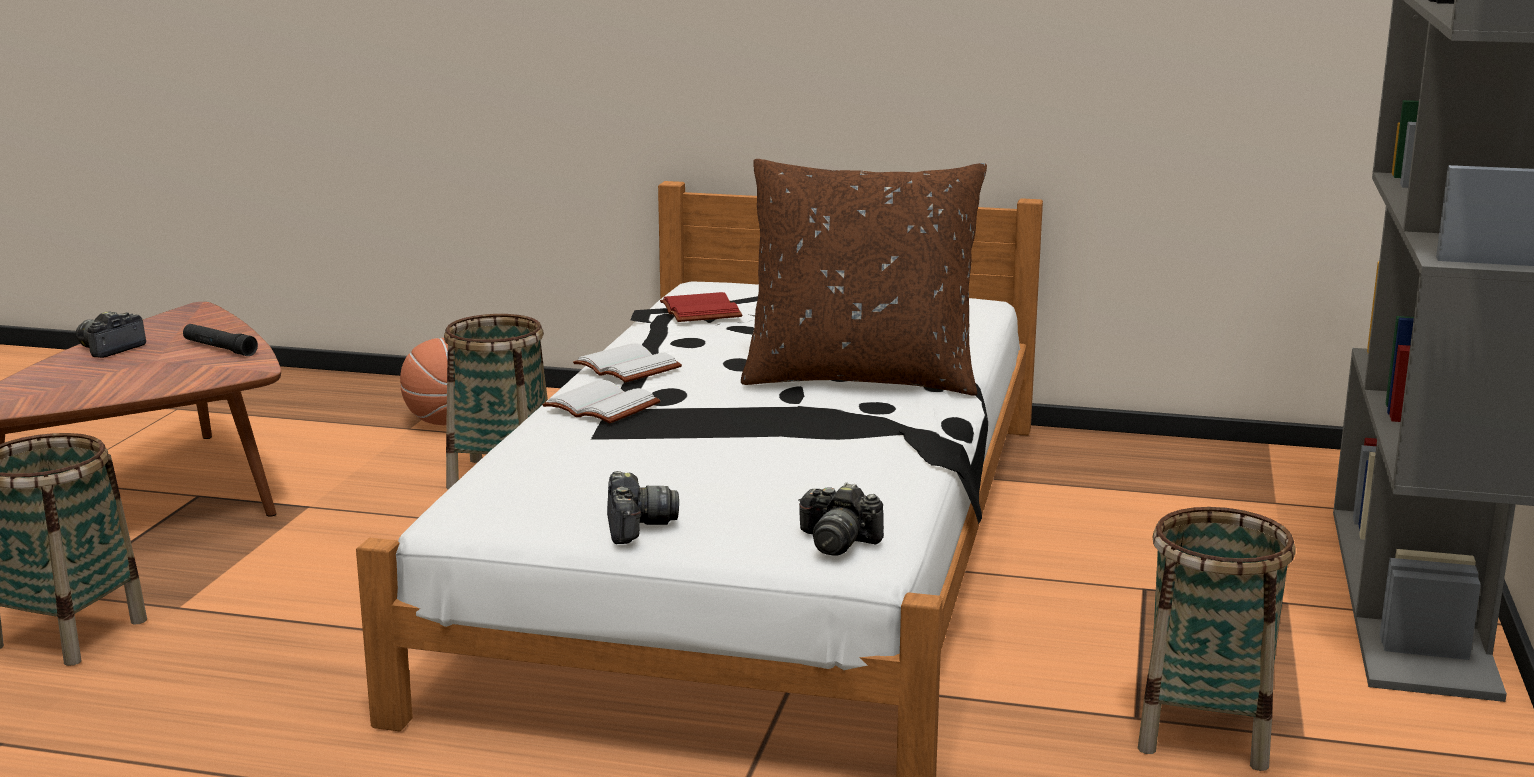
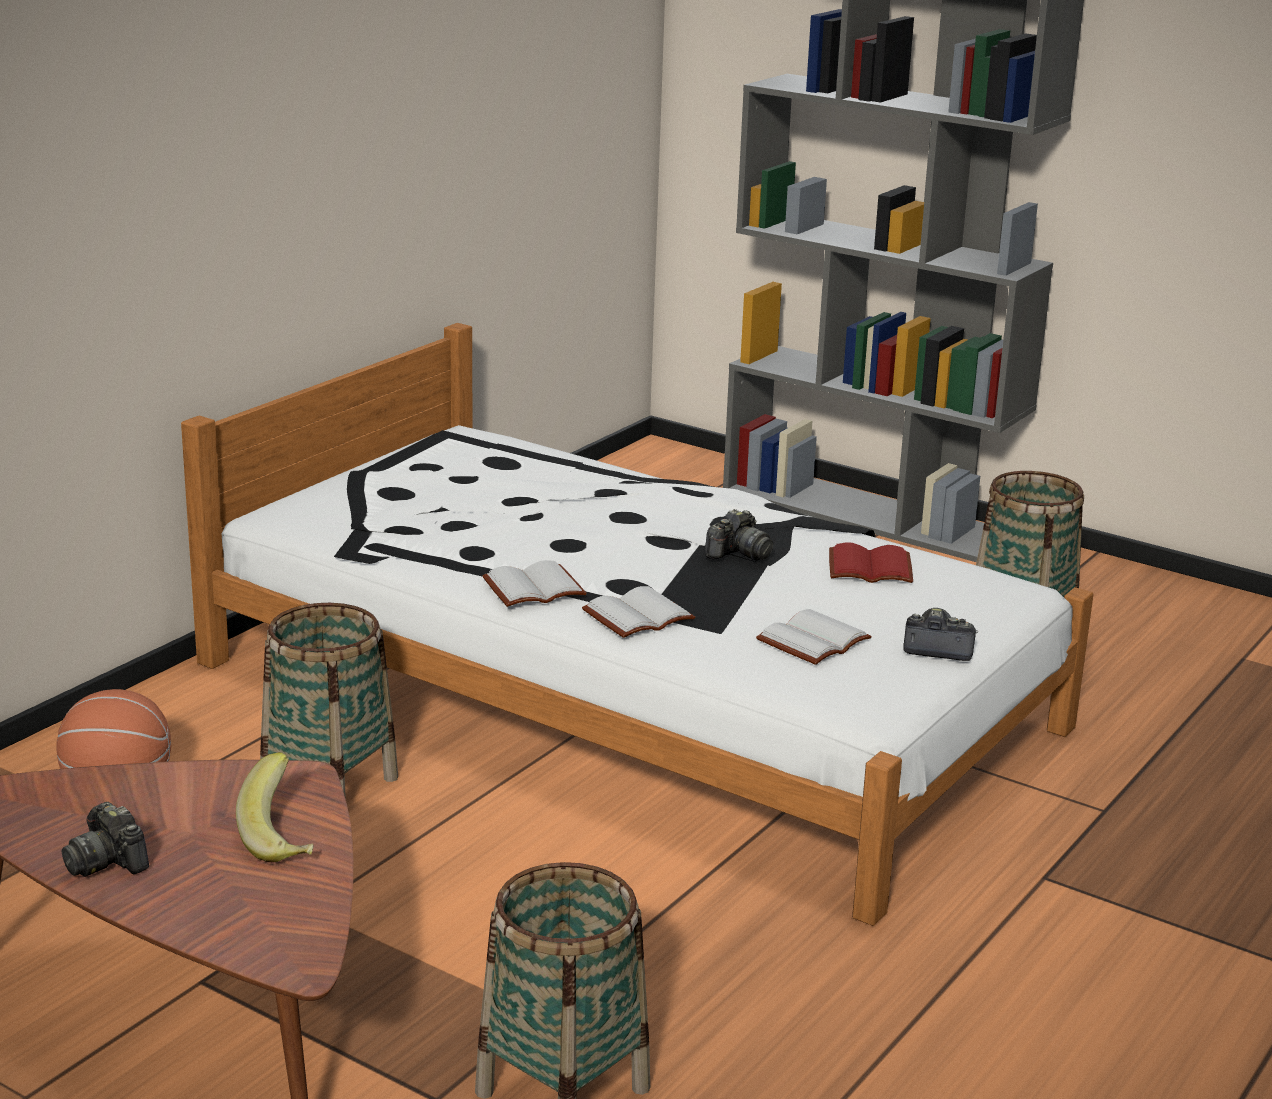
camera: 70 degrees left, 5 degrees up
(152, 380) = (285, 838): none -> banana
(220, 348) = (189, 789): black flashlight -> none
(602, 474) = (814, 642): none -> white book
(698, 311) = (389, 530): red book -> red book (868, 569)
(837, 542) = (1000, 590): camera -> camera (738, 554)
(861, 378) = (649, 512): brown pillow -> none

